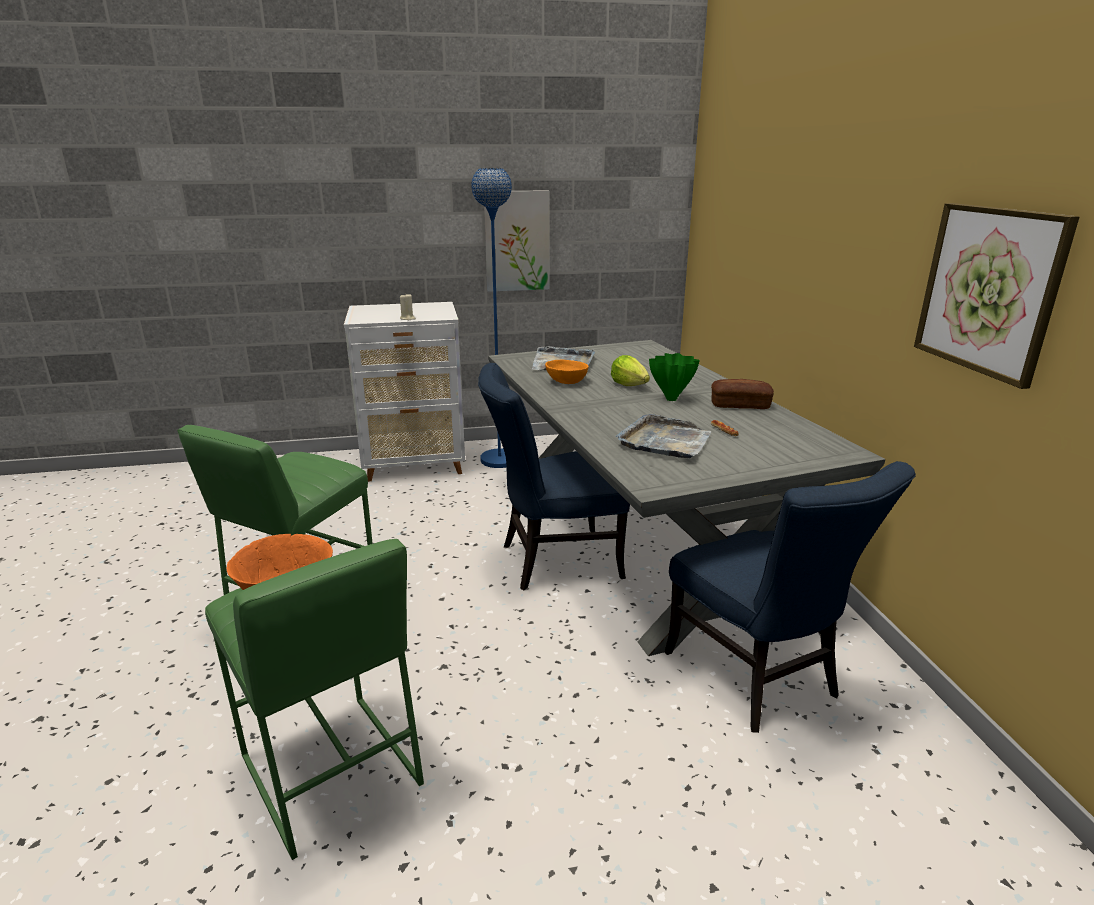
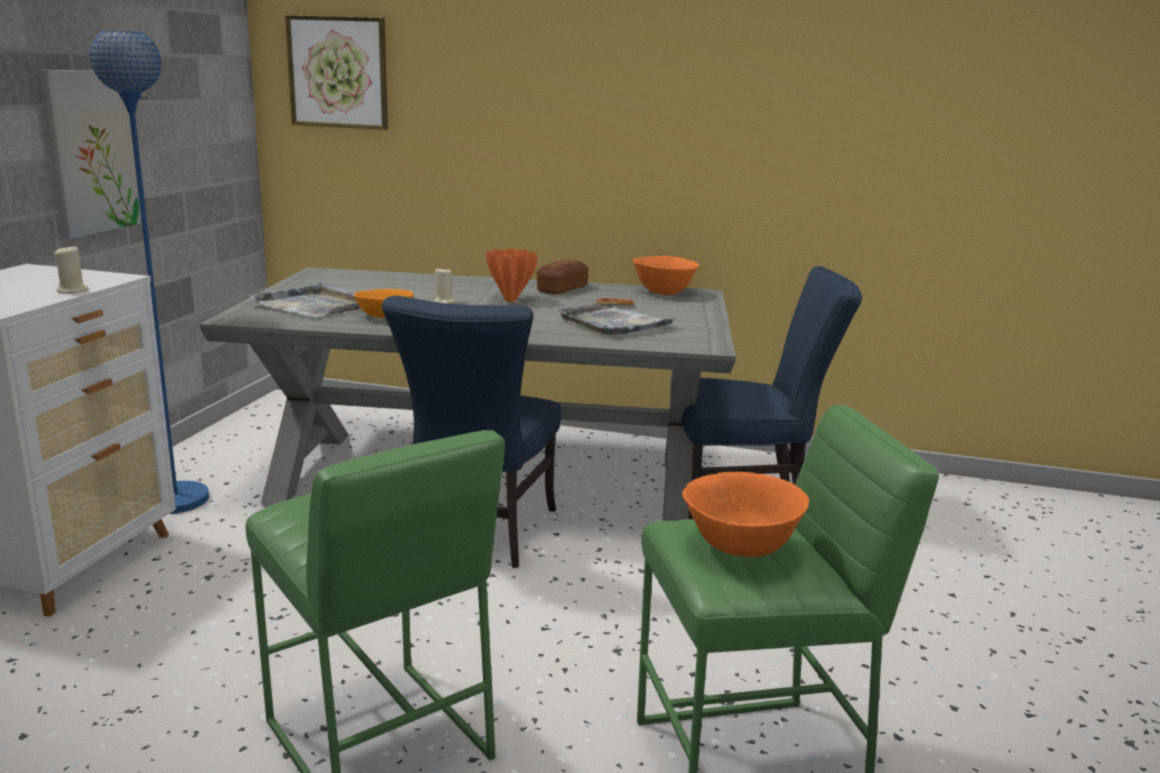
camera: 65 degrees left, 5 degrees down
(629, 385) = (444, 302): lettuce -> beige candle
(672, 399) = (511, 300): green vase -> orange vase
(809, 439) = (663, 293): none -> orange bowl
(989, 290) = (788, 135): picture -> picture (338, 72)

